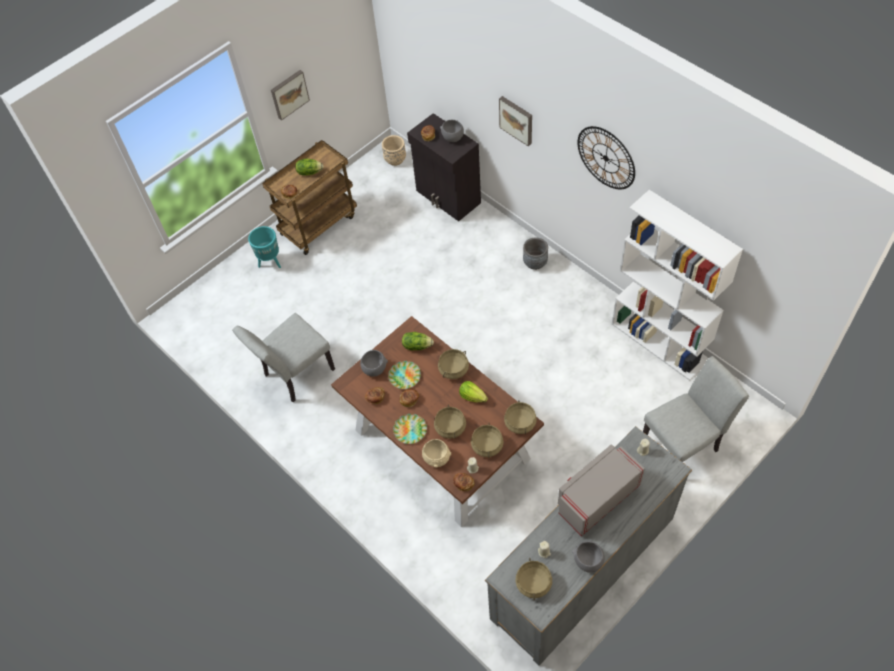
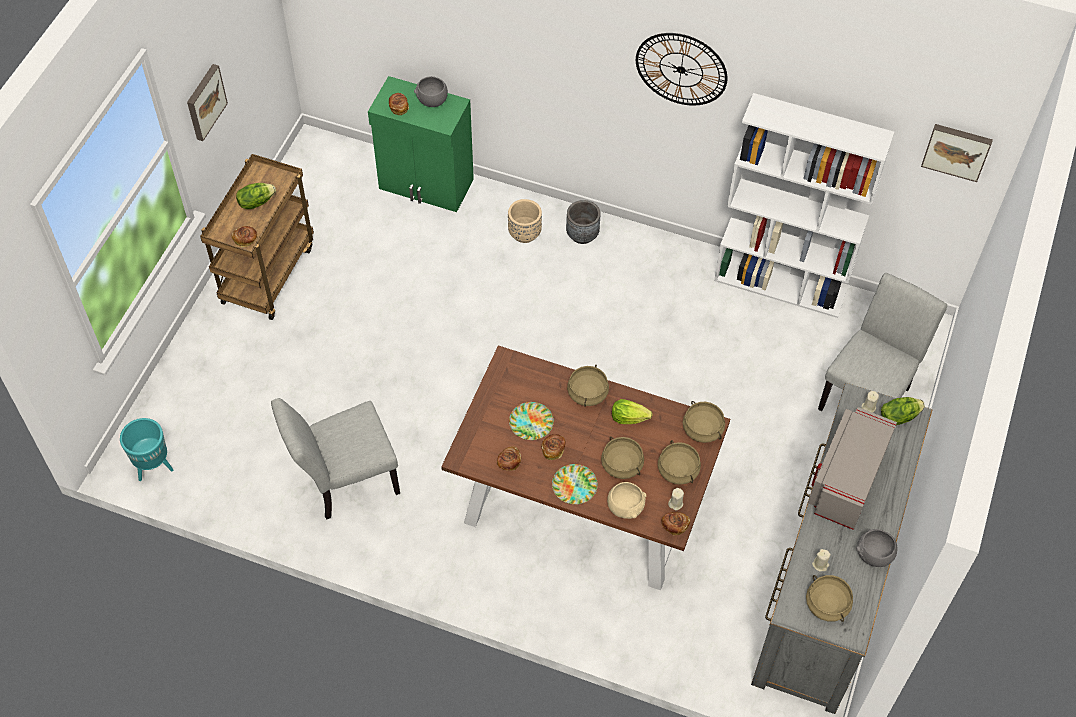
camera: 30 degrees left, 0 degrees up
(271, 262) = (228, 345): turquoise planter -> turquoise planter (154, 467)
(294, 375) = (344, 482): grey chair -> grey chair turned 45 degrees clockwise
(374, 368) = (487, 427): grey bowl -> none
(395, 160) = (328, 156): beige planter -> beige planter (524, 233)
(417, 345) = (526, 380): lettuce -> lettuce (898, 416)
(448, 197) = (426, 185): black cabinet -> green cabinet
(517, 120) = (534, 53): picture -> picture (957, 150)

